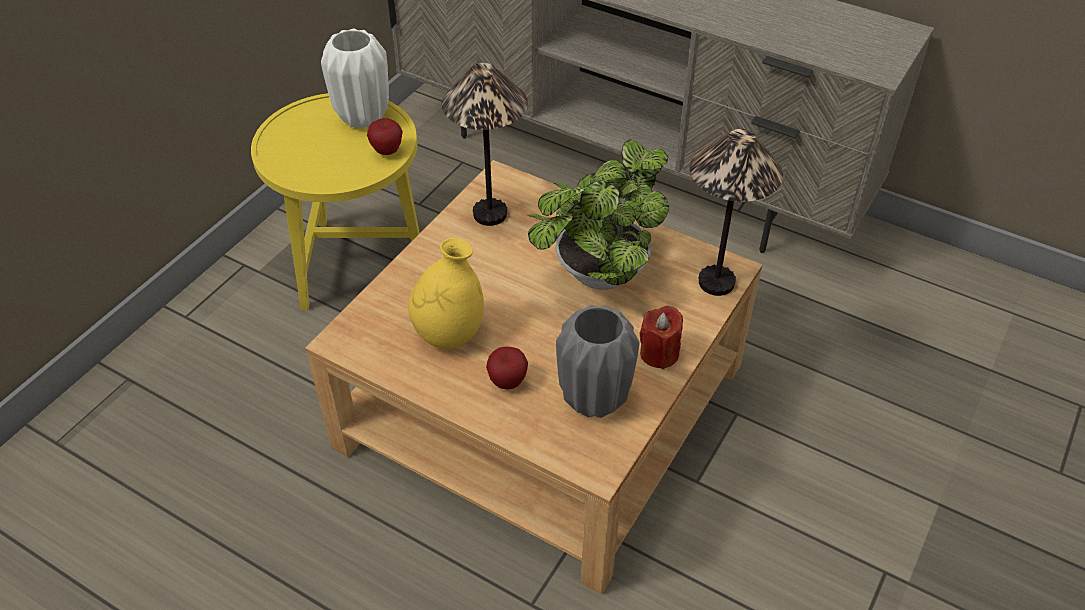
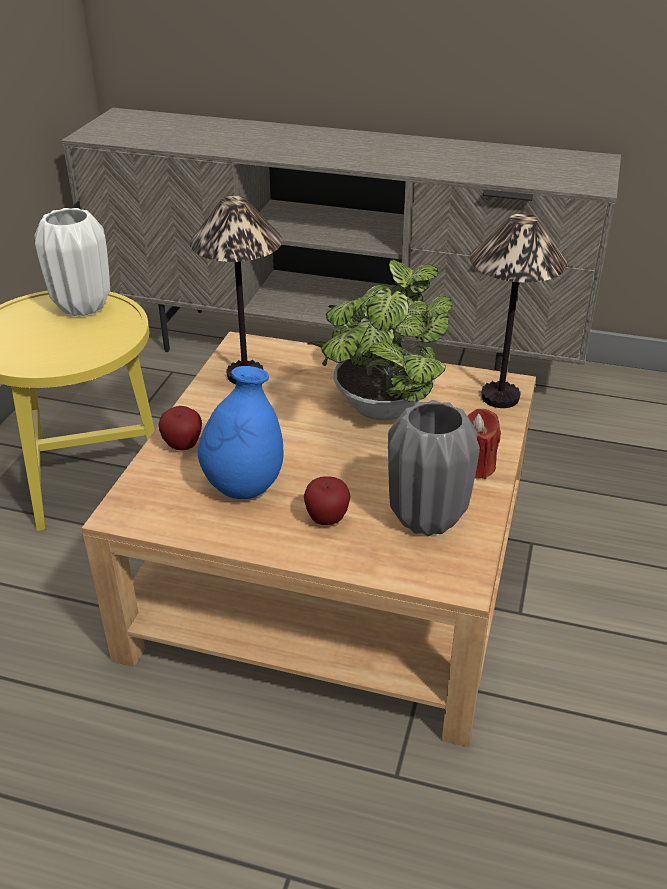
camera: 15 degrees left, 10 degrees down
(387, 151) = (120, 330): apple -> apple (183, 446)
(449, 334) = (244, 486): yellow vase -> blue vase

